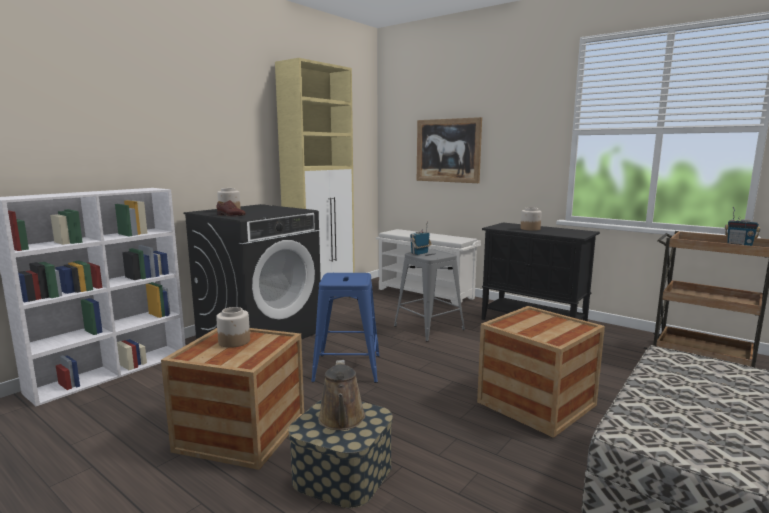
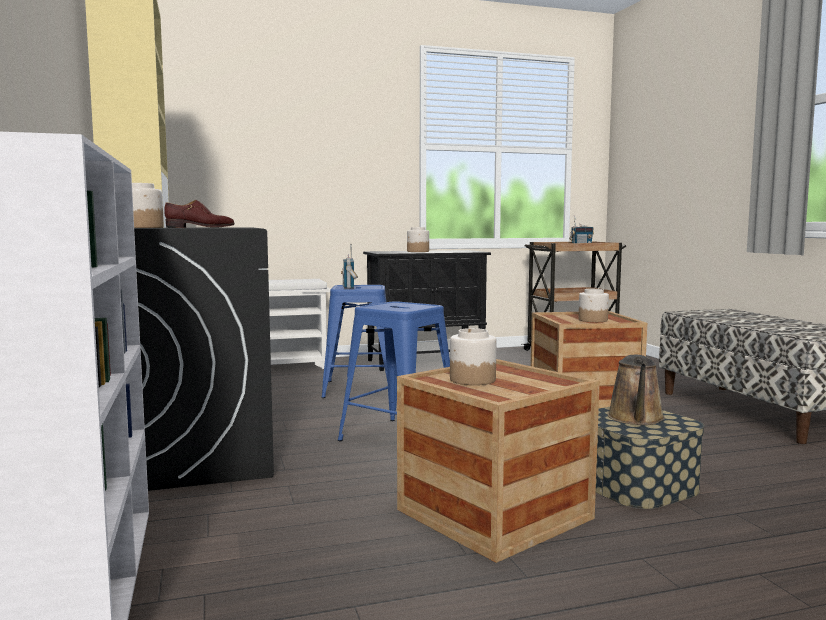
camera: 55 degrees left, 5 degrees down
(342, 420) = (636, 419): brown watering can -> brown watering can turned 75 degrees clockwise
(429, 327) = (359, 389): grey stool -> blue stool
(448, 150) = (260, 162): picture -> none
(540, 329) = (593, 320): none -> jar

